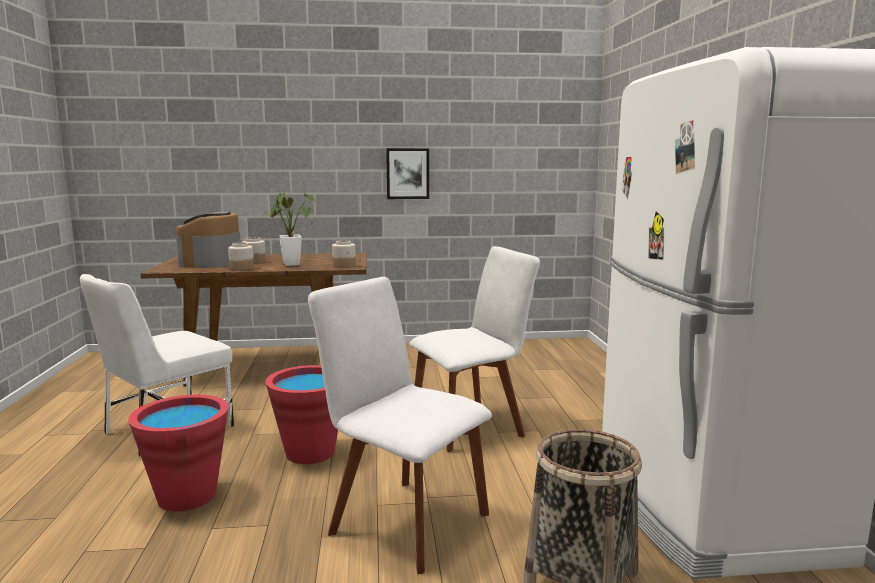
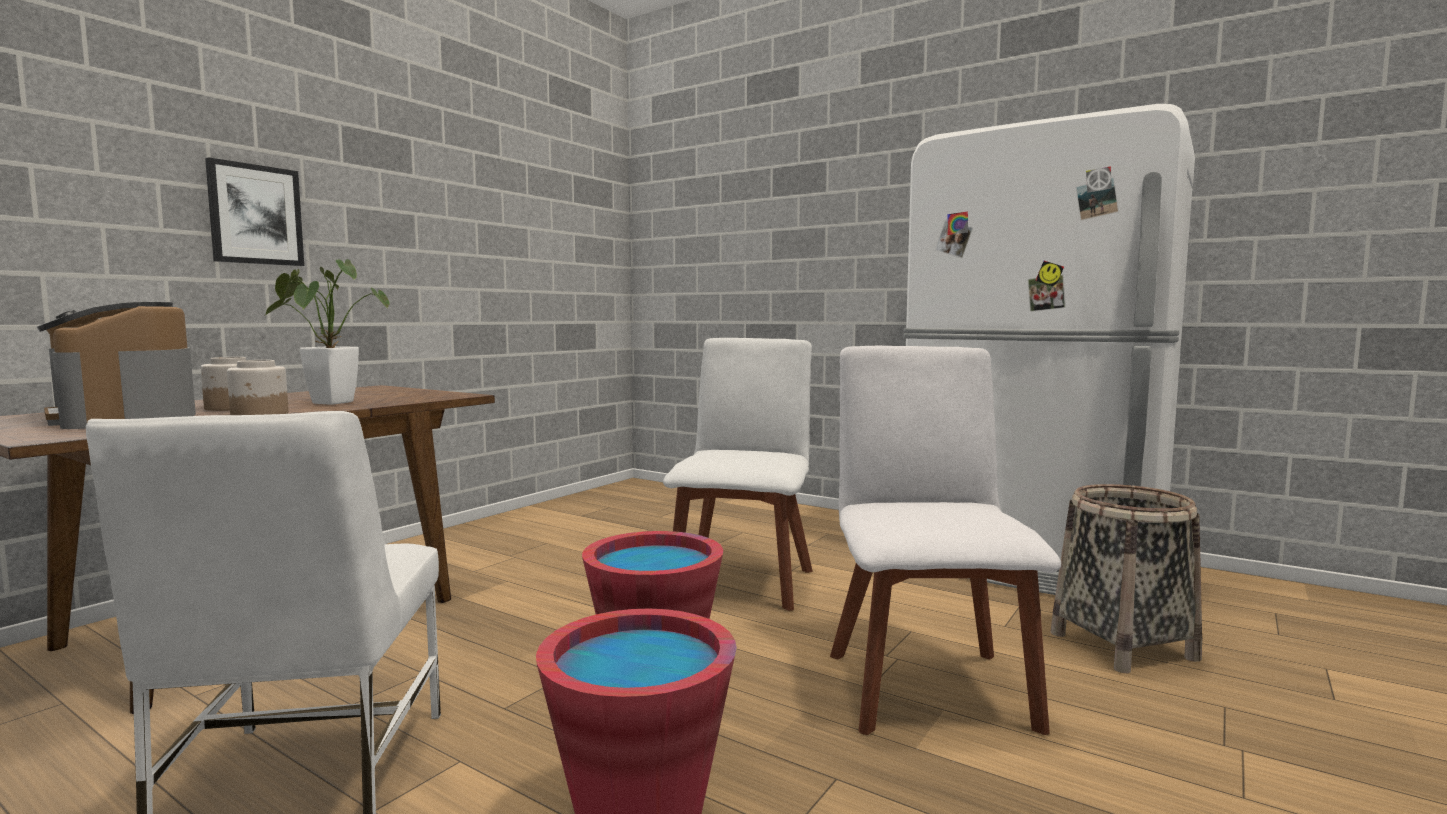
camera: 50 degrees left, 5 degrees down
(344, 266) = (438, 395): jar -> none
(404, 520) = (927, 684): white chair -> white chair turned 105 degrees clockwise
(407, 173) = (424, 256): picture -> picture (255, 215)

